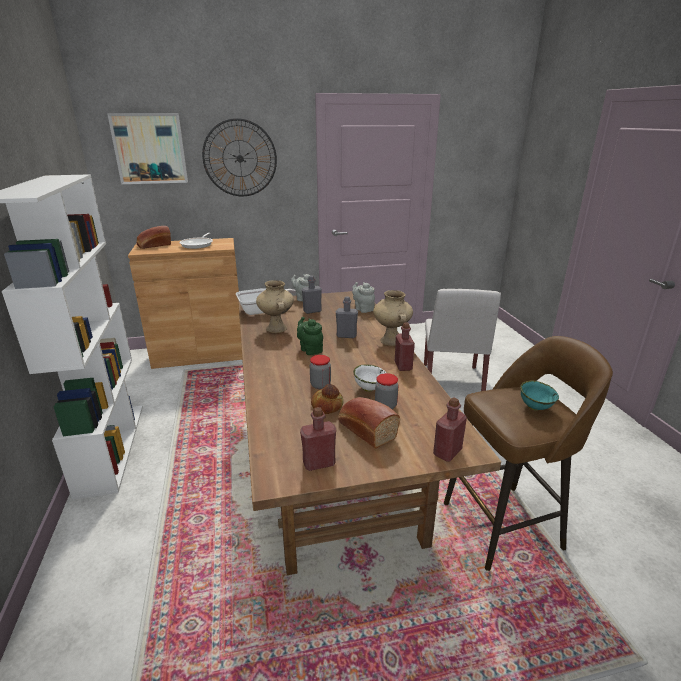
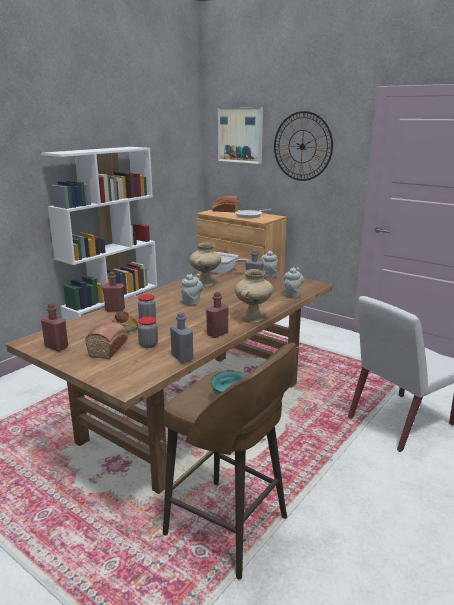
camera: 50 degrees right, 5 degrees down
(310, 349) = (192, 301): green teapot -> grey teapot
(346, 335) = (234, 304): grey bottle -> grey bottle (182, 357)
(369, 388) = (165, 333): white bowl -> none
(447, 452) = (113, 380): red bottle -> red bottle (115, 309)

